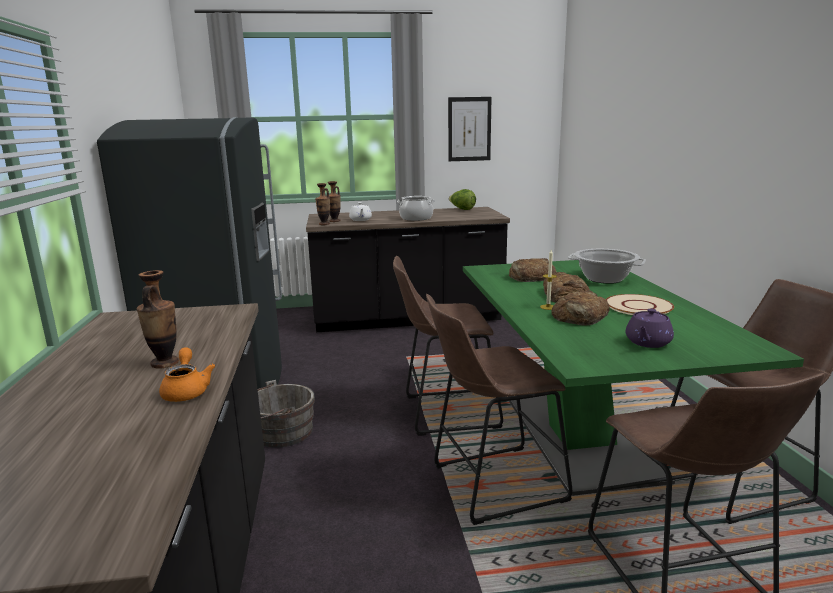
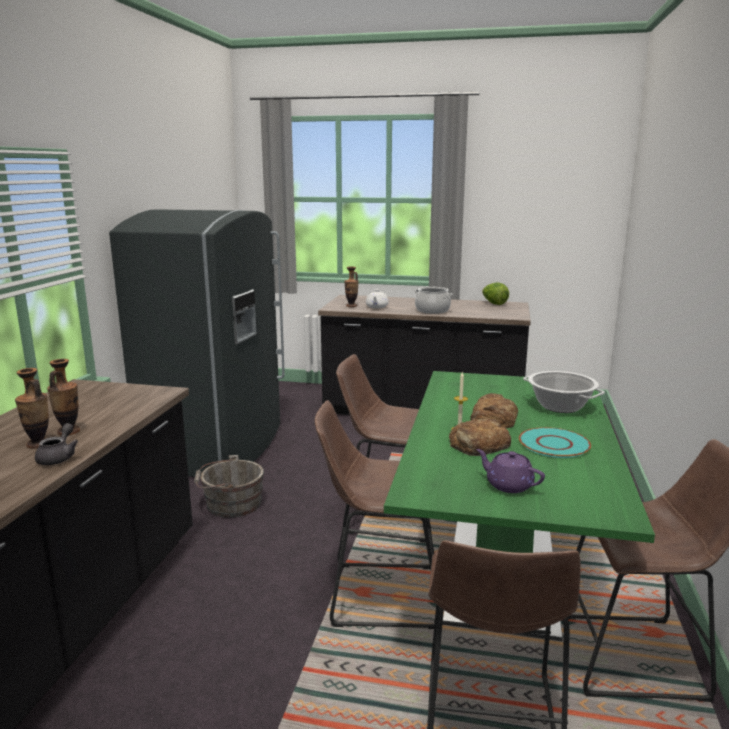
camera: 20 degrees right, 0 degrees up
(187, 391) = (59, 457): orange teapot -> grey teapot
(324, 224) = (337, 308): vase -> vase (38, 444)
(469, 129) = (516, 216): picture -> none
(531, 277) = (485, 393): bread -> none
(638, 306) = (554, 444): beige plate -> turquoise plate
(647, 343) = (508, 485): purple teapot -> purple teapot turned 75 degrees clockwise

